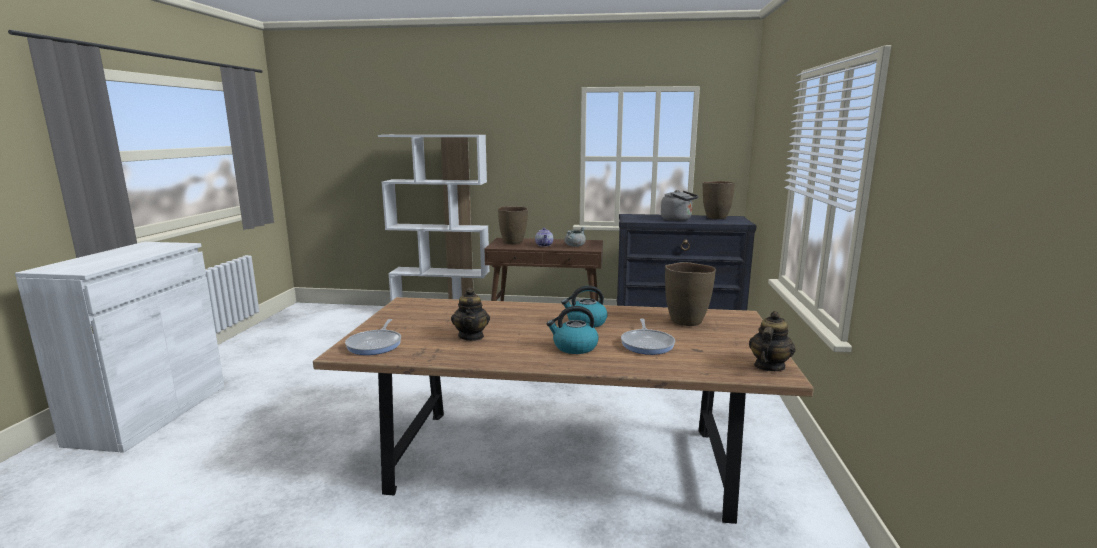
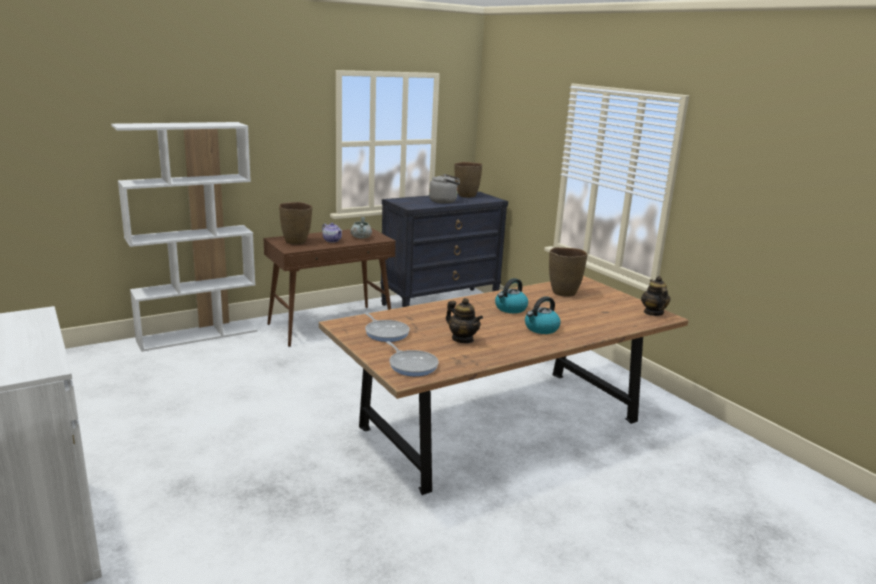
camera: 40 degrees left, 5 degrees up
(647, 344) = (574, 315): frying pan -> frying pan (386, 332)

